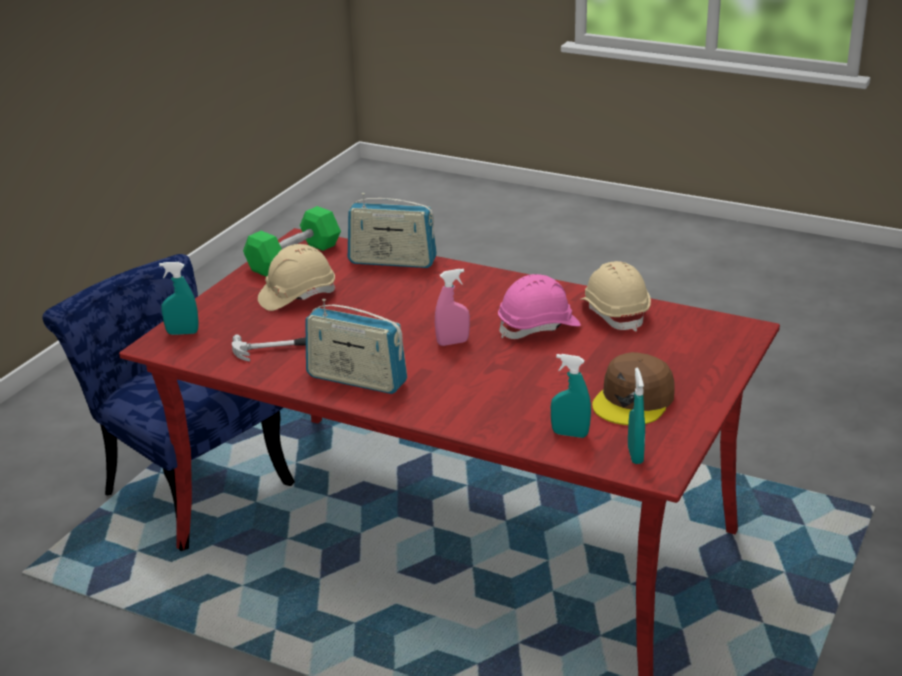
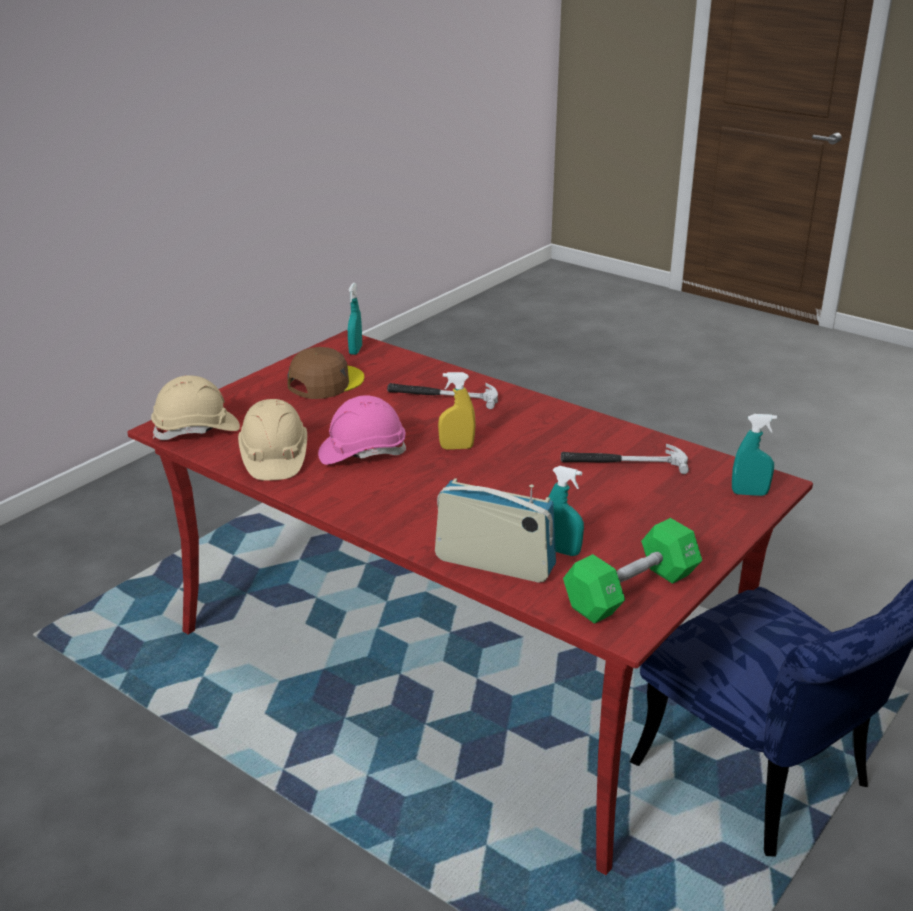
camera: 170 degrees left, 0 degrees up
(297, 296) = (622, 525): beige hard hat -> beige hard hat (197, 430)
(356, 380) = (559, 424): radio -> none
(452, 342) = (456, 447): pink spray bottle -> yellow spray bottle
(491, 399) = (442, 396): none -> hammer
(570, 434) = (394, 367): turquoise spray bottle -> turquoise spray bottle (561, 551)

